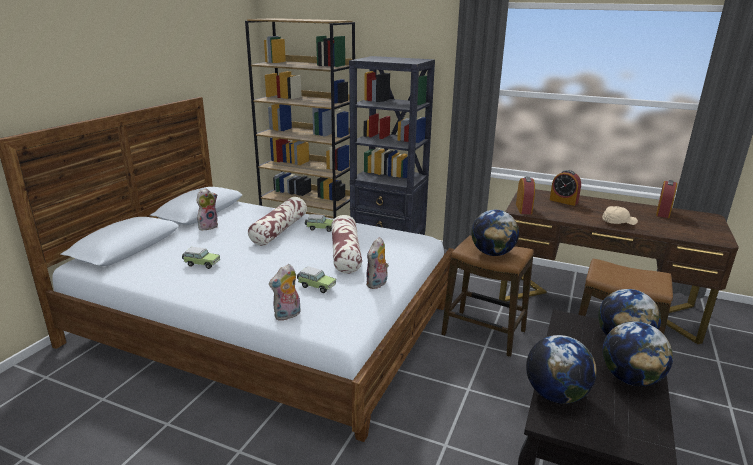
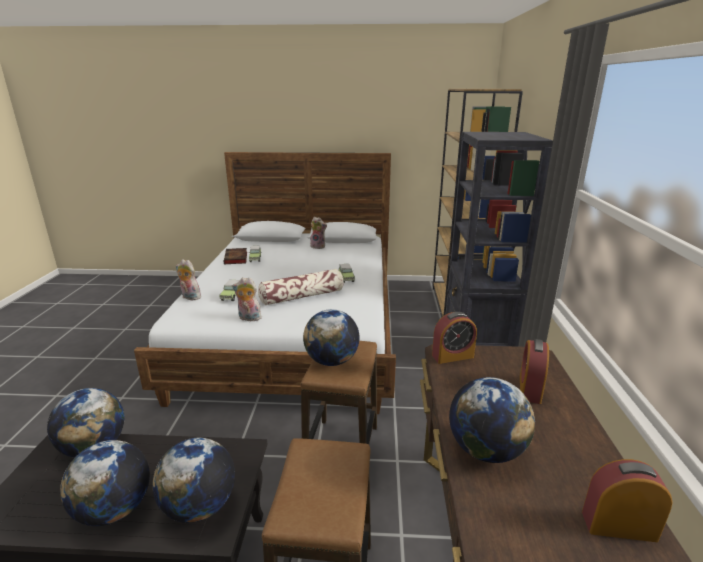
camera: 70 degrees right, 0 degrees up
(181, 276) = (236, 258): none -> book
(279, 230) = (331, 266): pillow -> none
(618, 222) = (486, 450): beige cap -> globe

